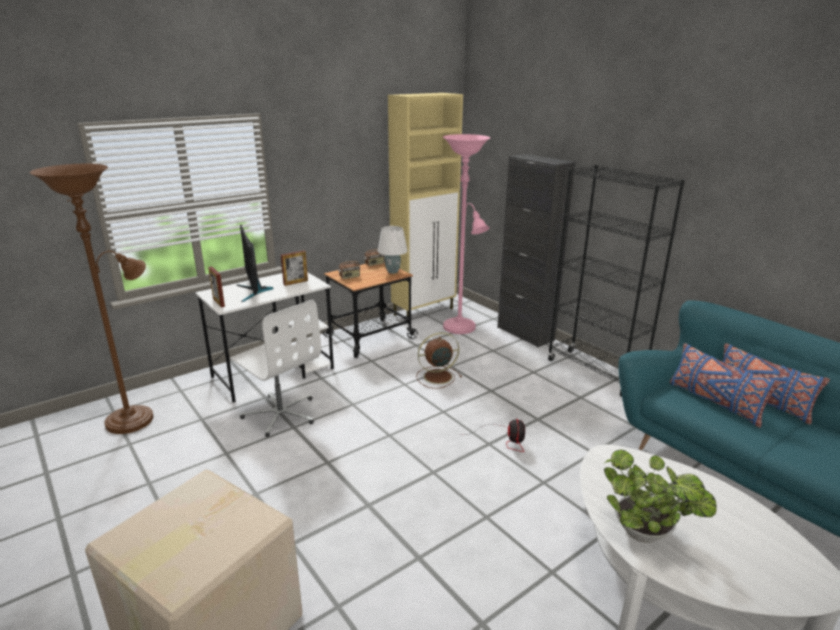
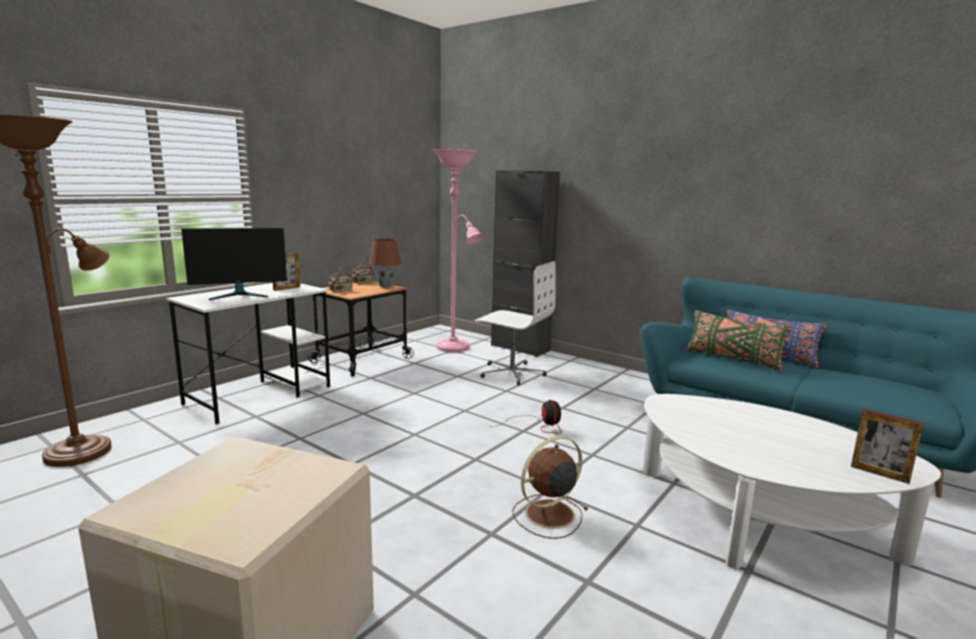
camera: 15 degrees left, 10 degrees down
(218, 302) = (200, 303): picture frame -> picture frame (879, 474)
(254, 291) = (240, 295): monitor -> monitor turned 75 degrees counterclockwise
(281, 414) = (280, 428): white office chair -> white office chair (512, 373)
(393, 271) = (385, 286): white table lamp -> brown table lamp
(424, 311) = (412, 338): beige cabinet -> none
(436, 377) = (446, 385): brown fan -> brown fan (548, 515)
(595, 372) = (598, 370): black bookcase -> none
(646, 534) = (738, 450): potted plant -> none
(715, 402) = (733, 359): blue pillow -> green pillow

